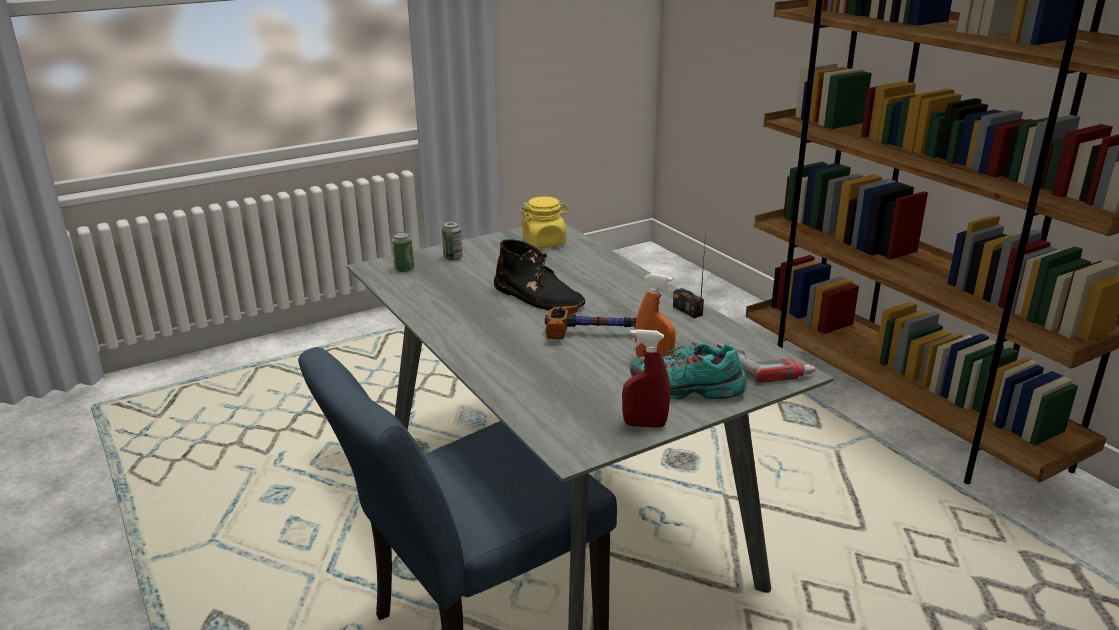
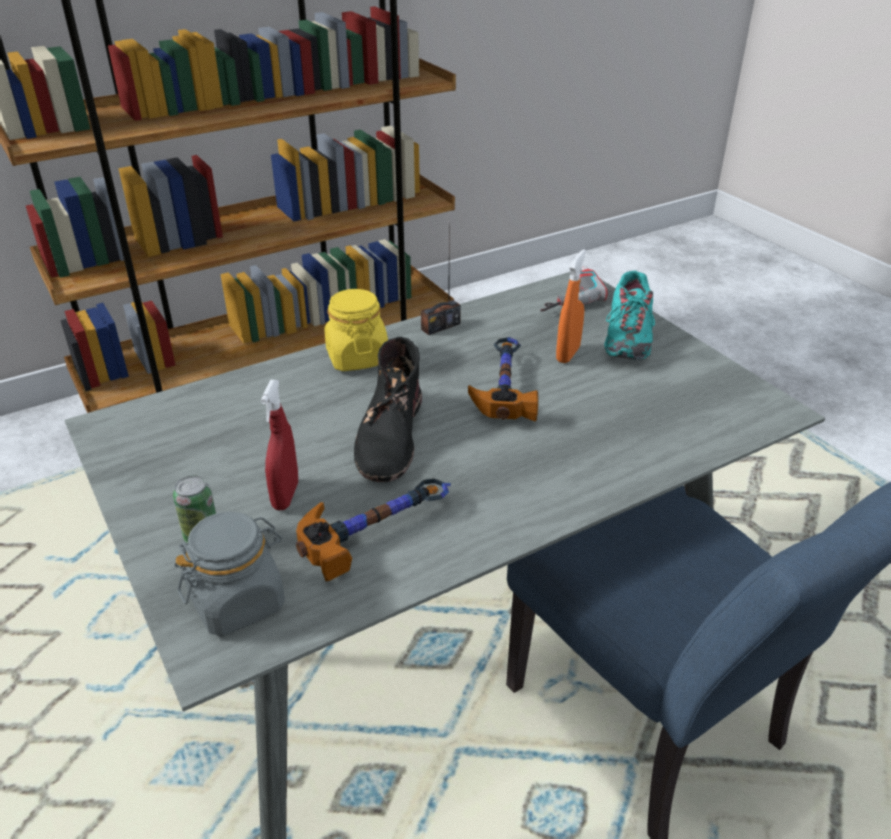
camera: 90 degrees left, 10 degrees up
(404, 269) = (238, 602): can -> grey jar
(448, 296) = (377, 529): none -> hammer
(538, 297) = (390, 436): black boot -> black boot turned 150 degrees clockwise
(544, 242) = (173, 432): yellow jar -> yellow jar (357, 357)
(644, 424) = (705, 366): red spray bottle -> red spray bottle (285, 496)

